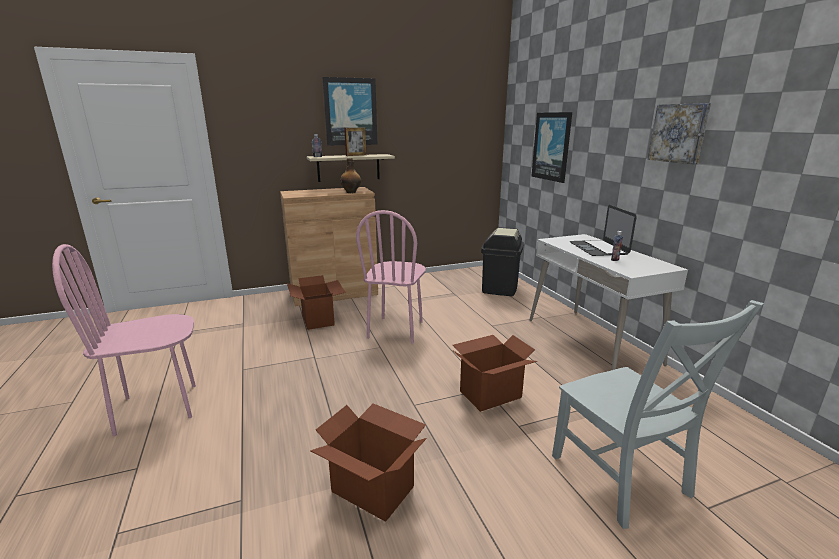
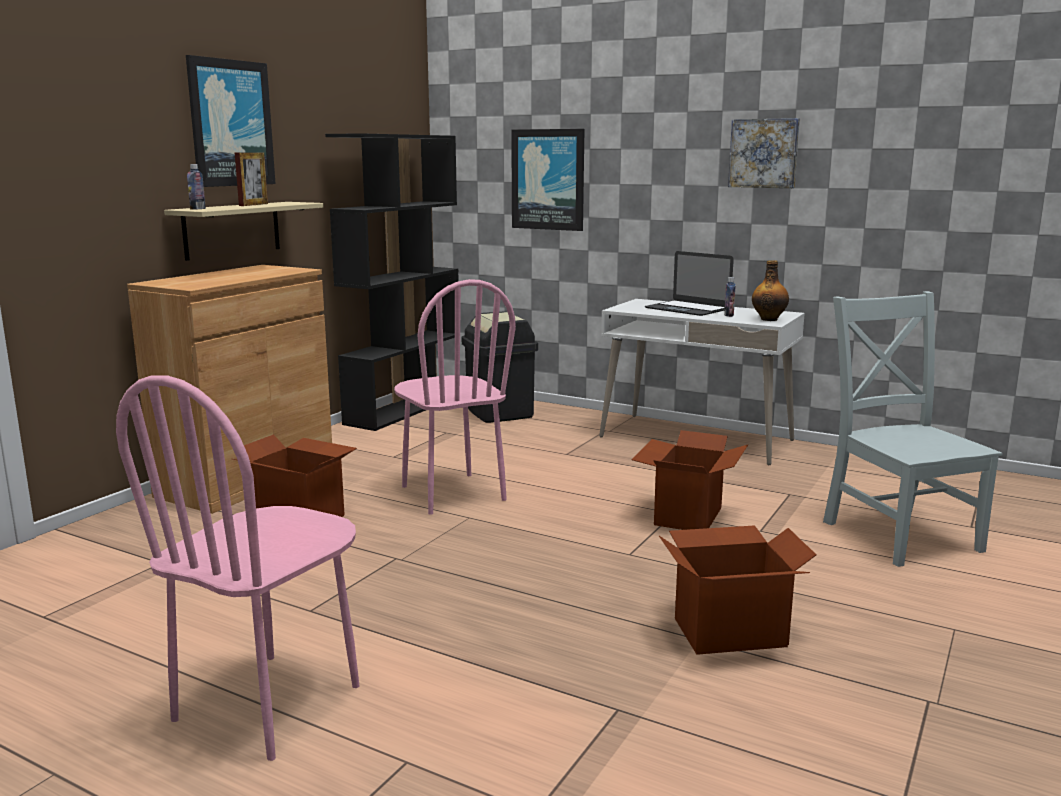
camera: 40 degrees left, 5 degrees down
(351, 192) = (279, 272): bottle -> bottle (769, 319)
(456, 274) = (404, 409): none -> black bookcase
(622, 479) = (897, 533): grey chair -> grey chair turned 135 degrees counterclockwise

